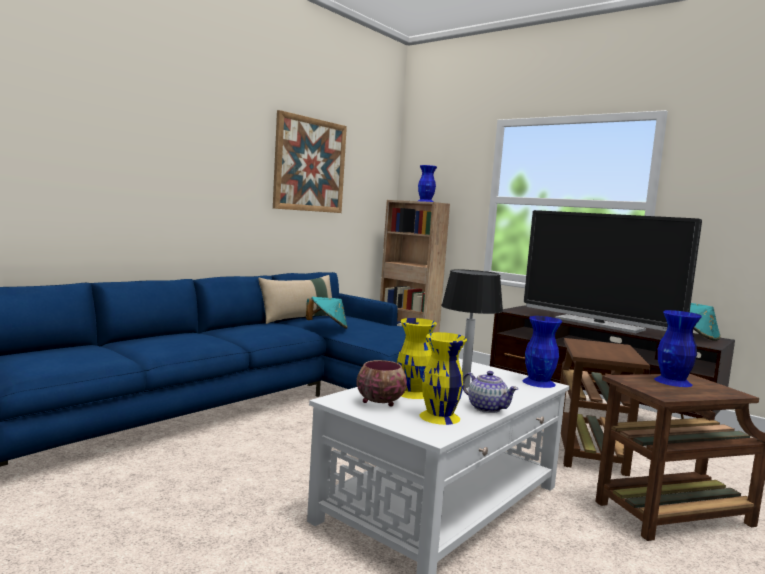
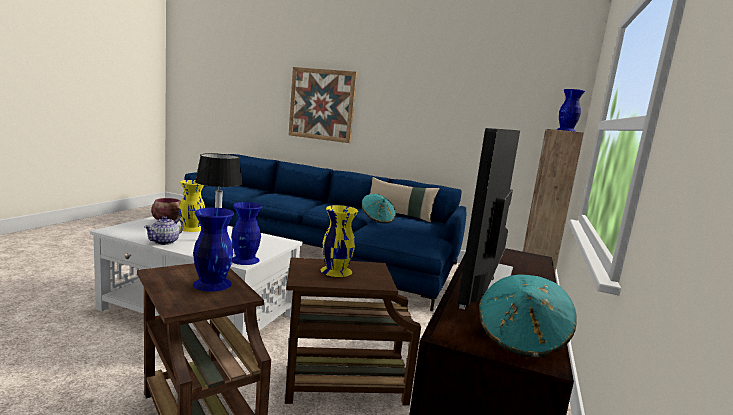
camera: 70 degrees right, 5 degrees up
(310, 165) = (454, 96): picture -> picture (322, 104)
(439, 417) = (143, 232): yellow vase -> yellow vase (335, 270)

